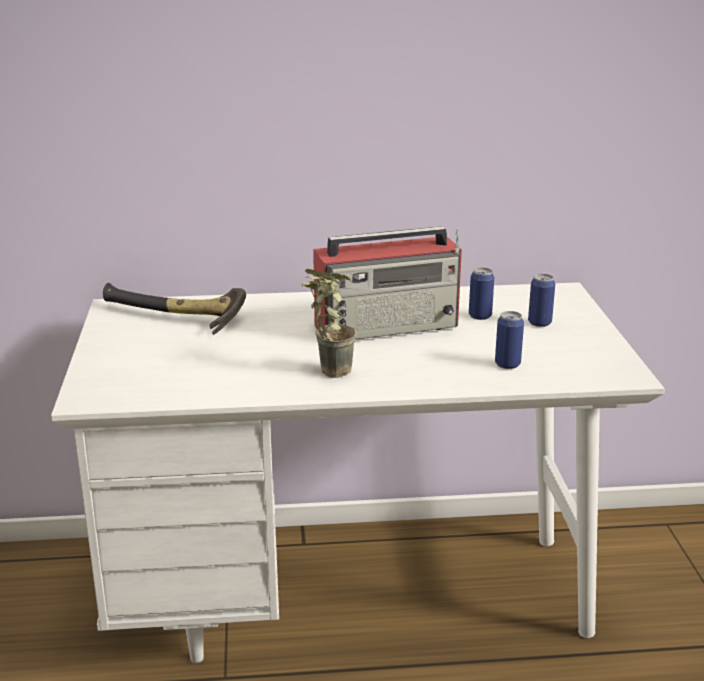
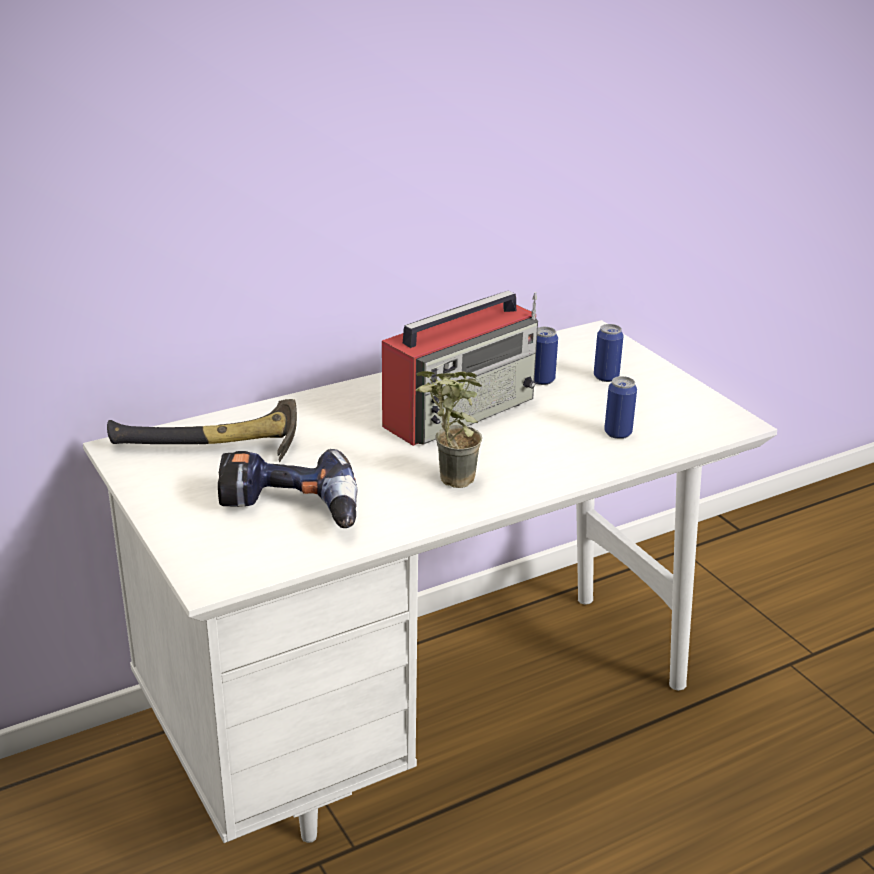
camera: 25 degrees left, 5 degrees up
(186, 367) = (289, 511): none -> power drill

